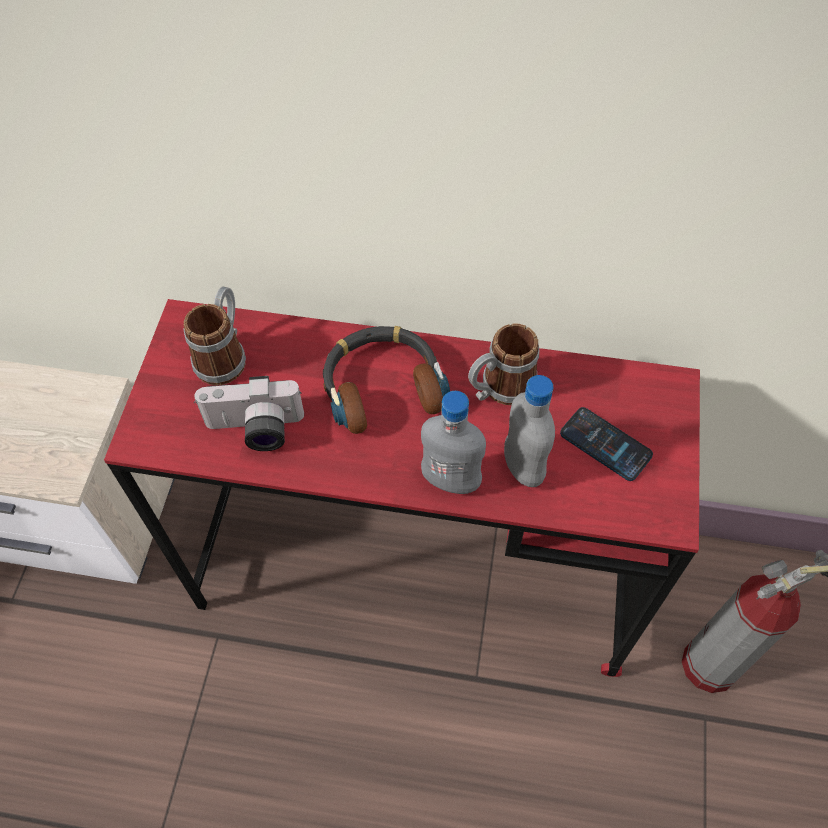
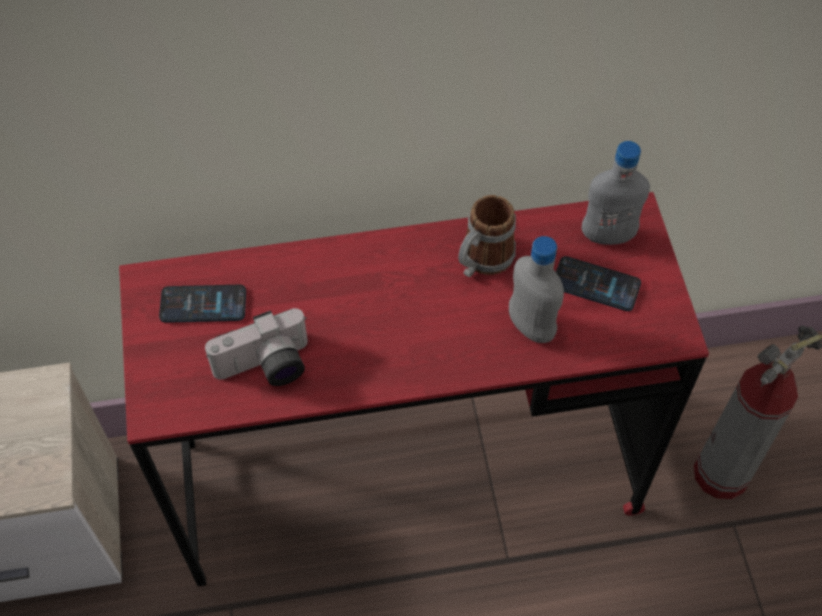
camera: 20 degrees left, 0 degrees up
(224, 355) = (203, 304): mug -> phone
(382, 385) = (370, 289): headphones -> none
(451, 480) = (470, 359): grey bottle -> grey bottle (607, 235)

